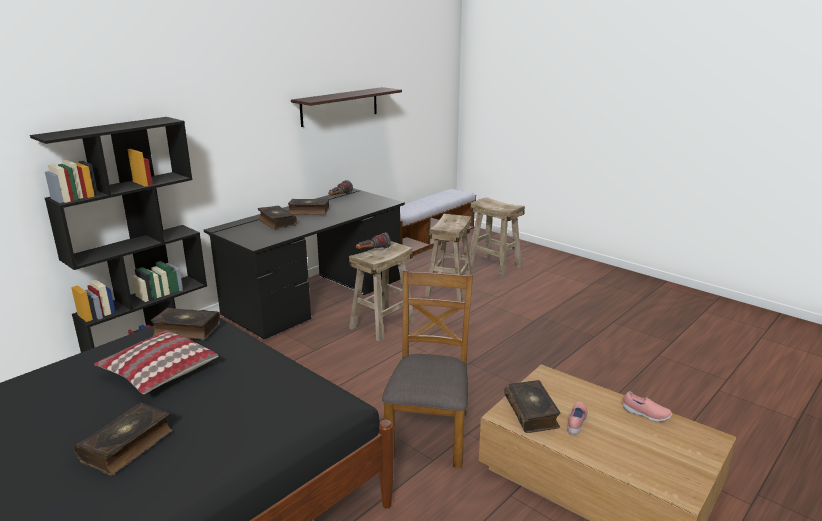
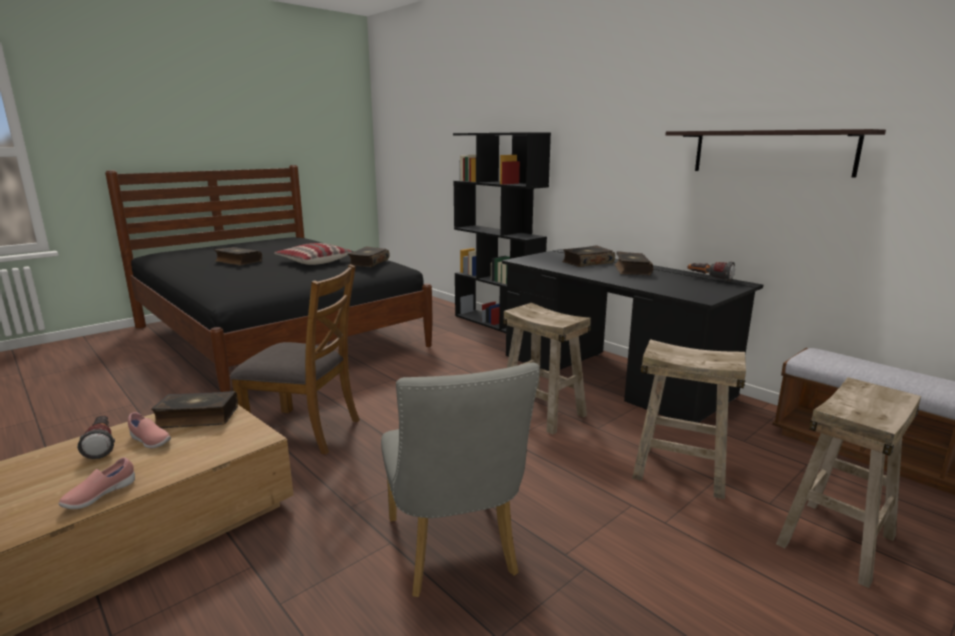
camera: 95 degrees right, 5 degrees down
(372, 251) = (551, 312): flashlight -> flashlight (102, 445)
(549, 349) = (454, 553): none -> grey chair

